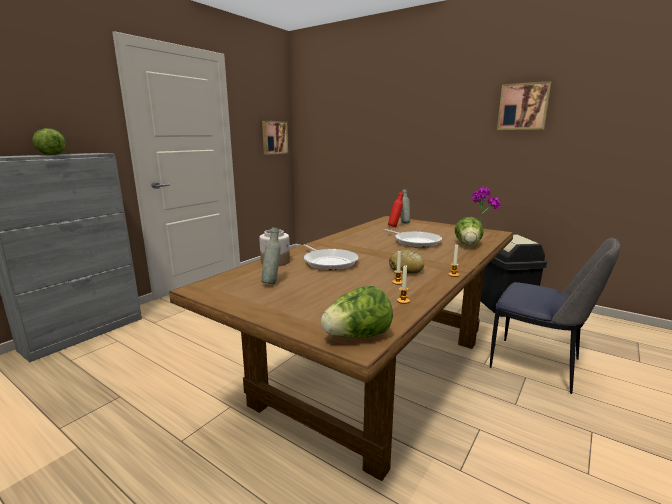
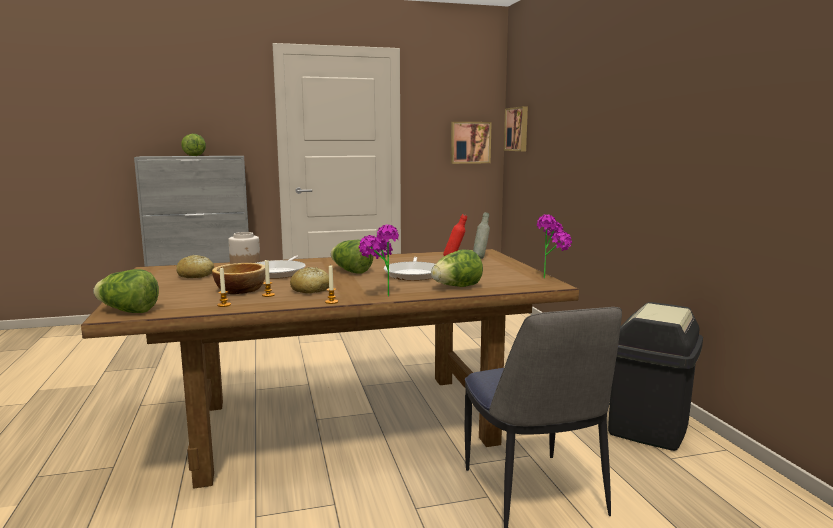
camera: 40 degrees right, 5 degrees down
(272, 282) = (195, 275): grey bottle -> bread
(361, 284) = (240, 290): none -> bowl
(373, 249) = (351, 271): none -> lettuce
(457, 262) = (379, 295): none -> potted plant
(523, 106) = (713, 92): picture -> picture (517, 129)

